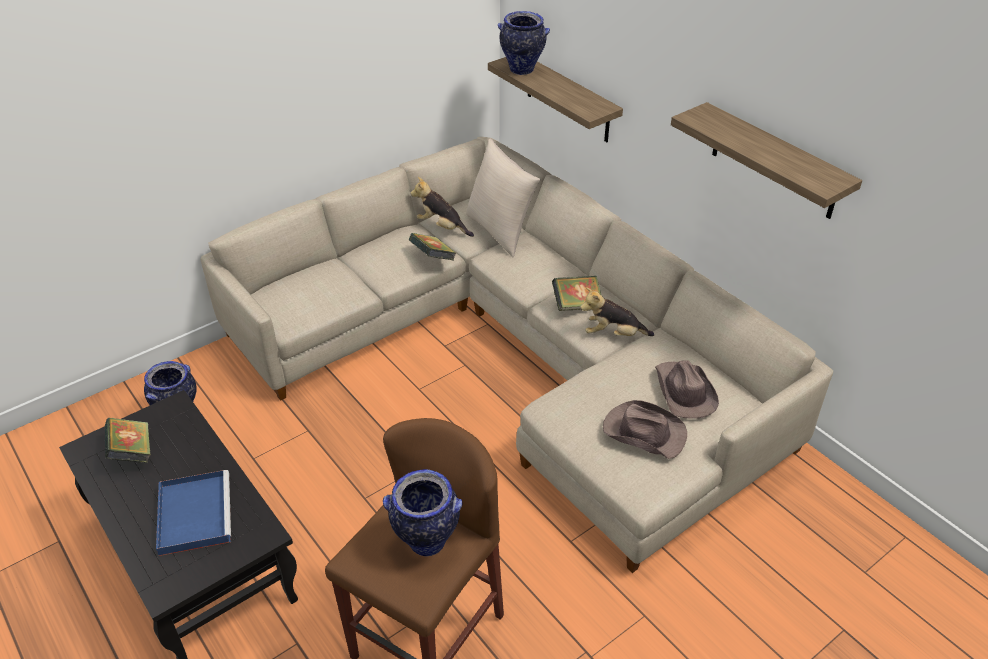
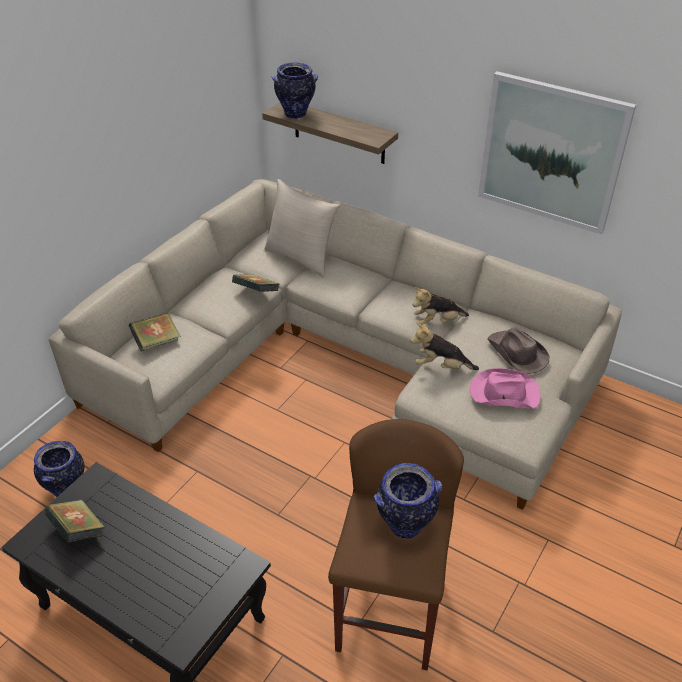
camera: 20 degrees left, 0 degrees up
(194, 513) = (169, 567): blue tray -> none
(442, 227) = (249, 265): plush toy -> plush toy (441, 366)
(577, 305) = (397, 305): book -> book (157, 342)
(643, 432) = (503, 393): brown hat -> pink hat
(774, 162) = (551, 153): shelf -> picture

